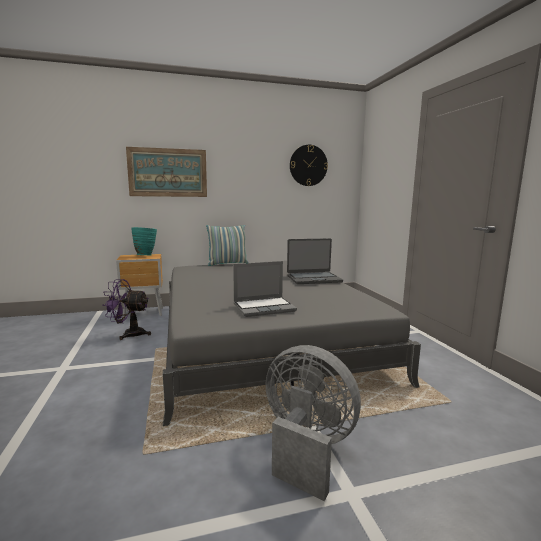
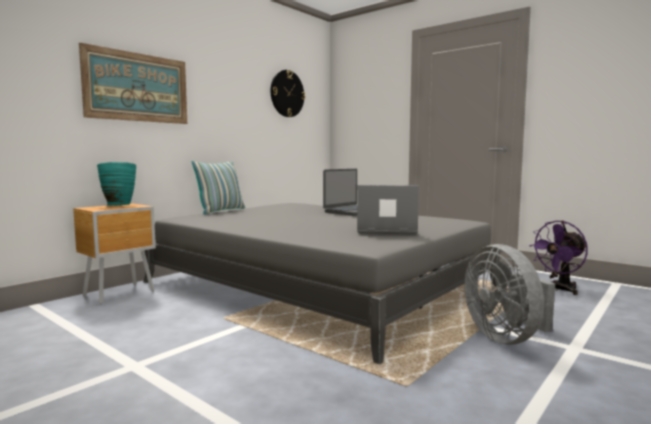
camera: 35 degrees left, 5 degrees down
(129, 334) = (150, 315): purple fan -> purple fan (559, 289)
(264, 307) = (385, 230): laptop -> laptop turned 120 degrees counterclockwise
(306, 447) = (506, 337): grey fan -> grey fan turned 105 degrees counterclockwise

